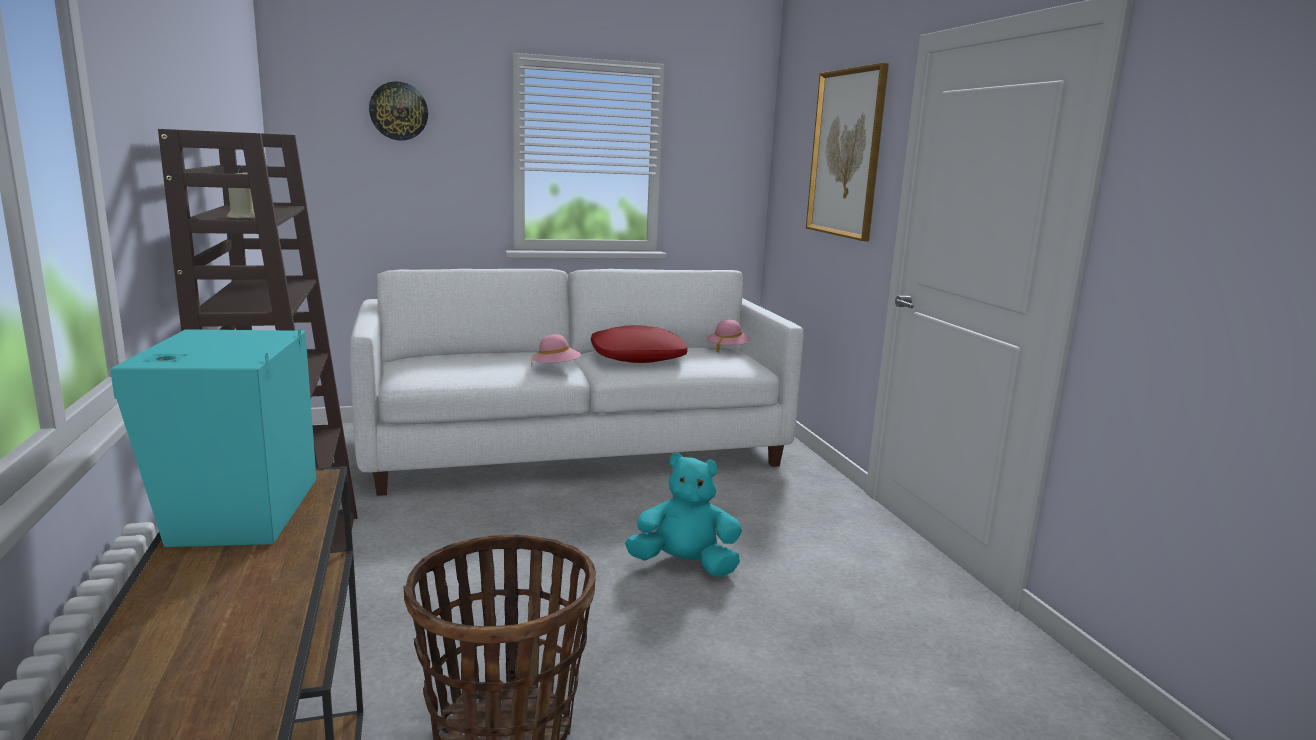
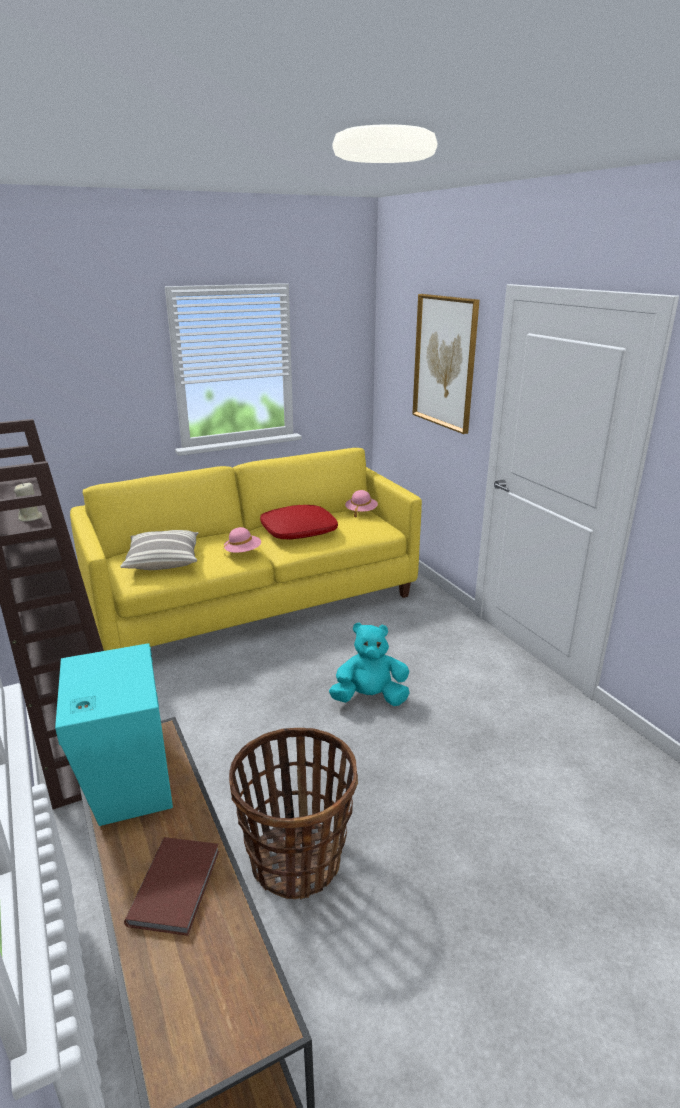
camera: 10 degrees left, 10 degrees up
(215, 618) = (178, 886): none -> brown book
(399, 111) = (75, 346): wall clock -> none
(454, 365) = (163, 561): none -> pillow
(576, 449) = (256, 602): white sofa -> yellow sofa

